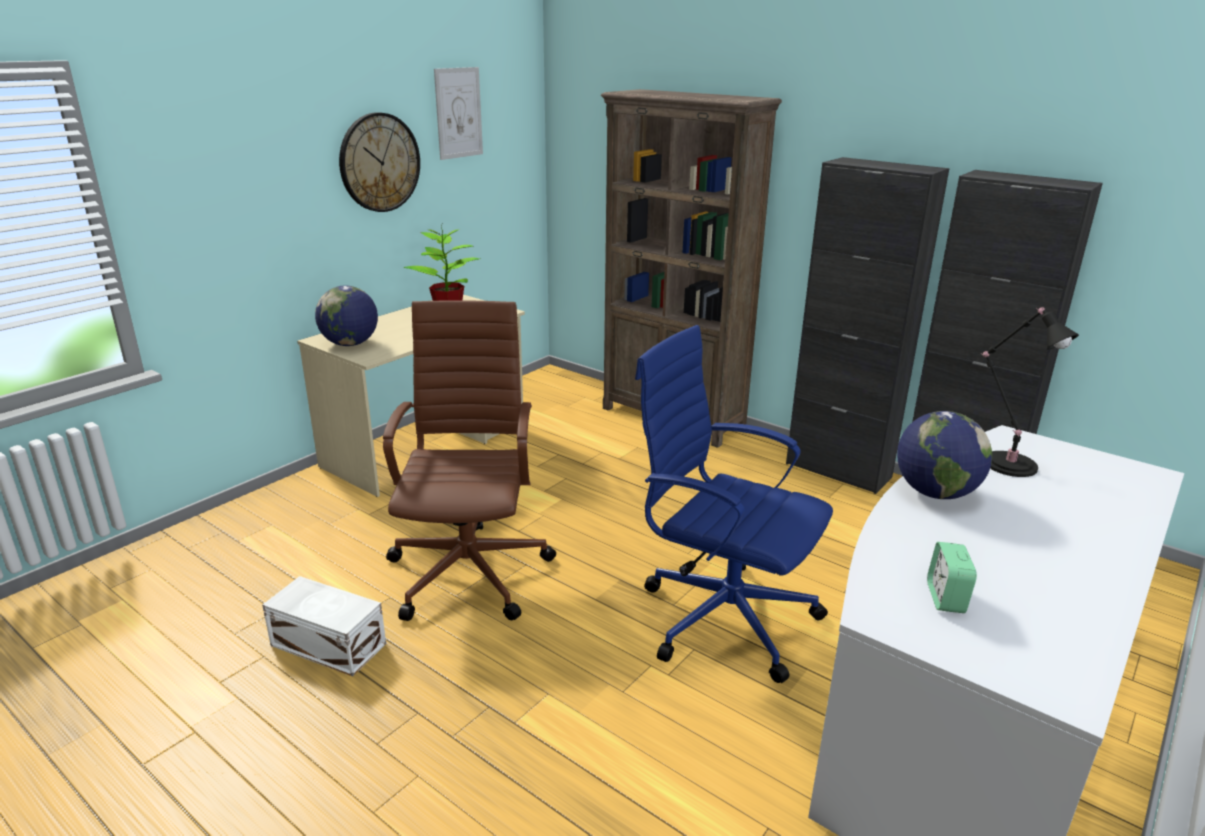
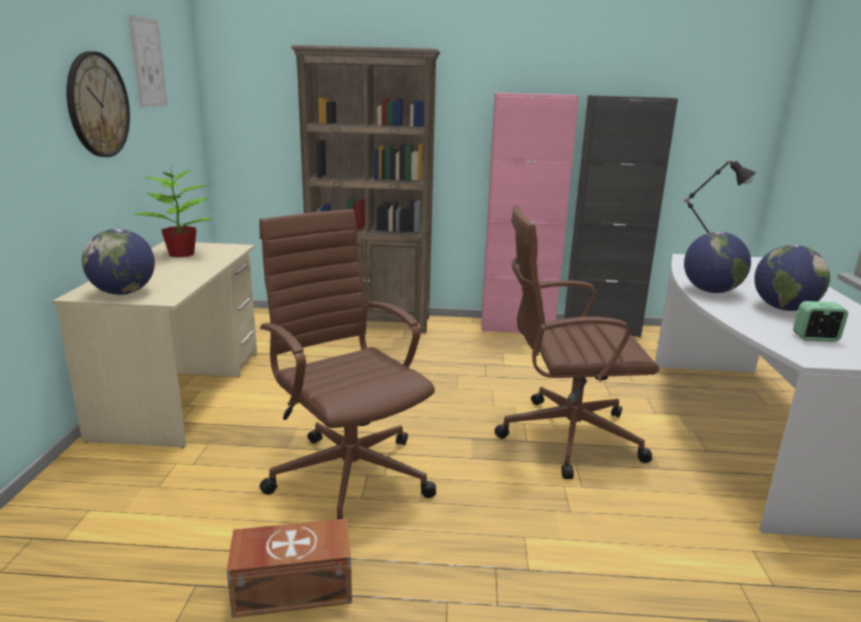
camera: 35 degrees left, 5 degrees down
(328, 643) = (291, 587): white storage box -> brown storage box
(723, 616) = (565, 436): blue office chair -> brown office chair
(838, 470) = (516, 327): black cabinet -> pink cabinet
(946, 598) = (815, 338): alarm clock -> alarm clock turned 120 degrees clockwise
(994, 547) = (783, 308): none -> globe

